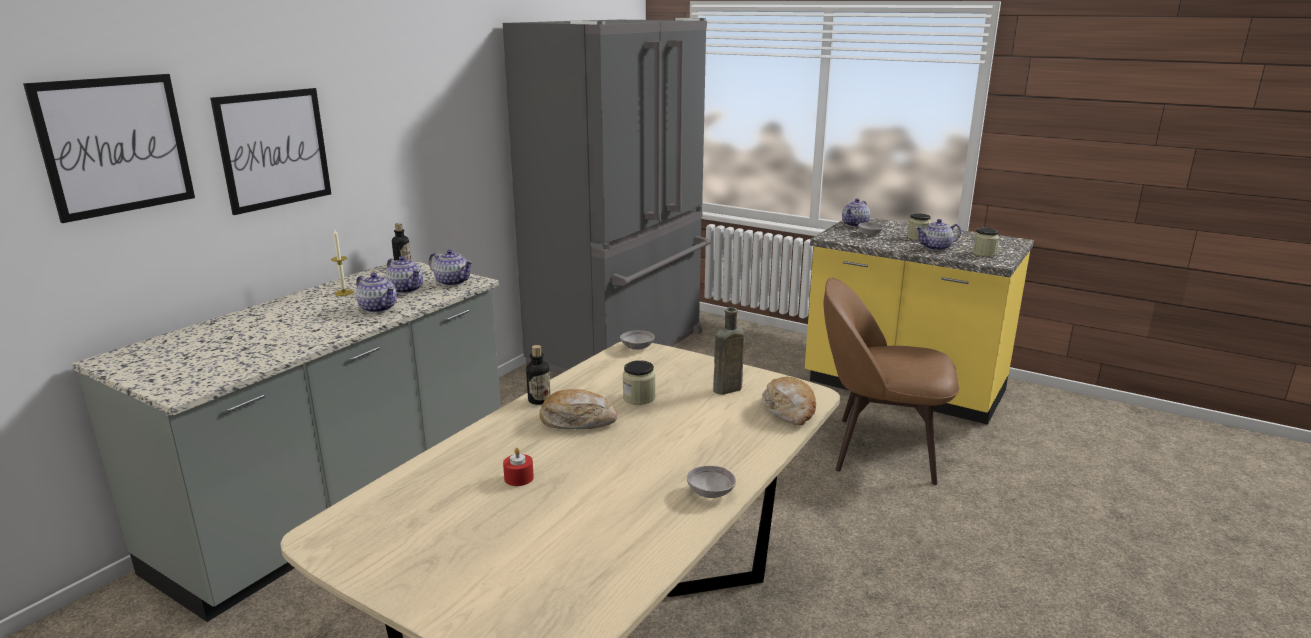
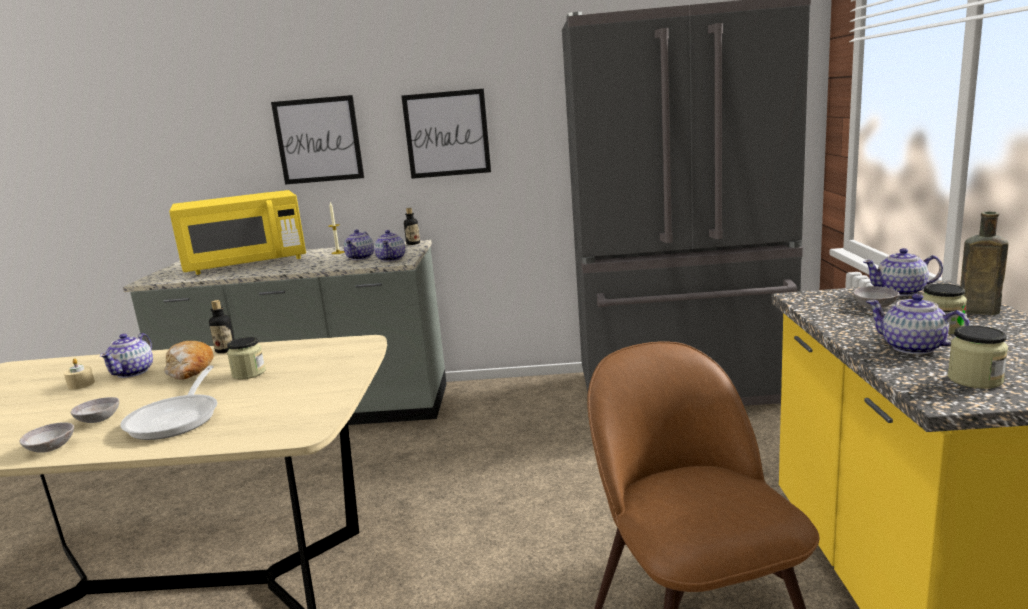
camera: 60 degrees right, 5 degrees down
(115, 145) = (211, 131): picture -> picture (447, 134)
(261, 333) = (246, 264): none -> yellow microwave
(378, 308) = (314, 264): teapot -> teapot (133, 372)
(519, 478) = (81, 384): red candle -> beige candle
(637, 347) = (366, 342): grey bowl -> grey bowl (99, 419)
(715, 434) = (178, 418): none -> frying pan
(725, 389) = (288, 395): brown bottle -> brown bottle (975, 311)
(790, 410) = (250, 432): bread -> none

